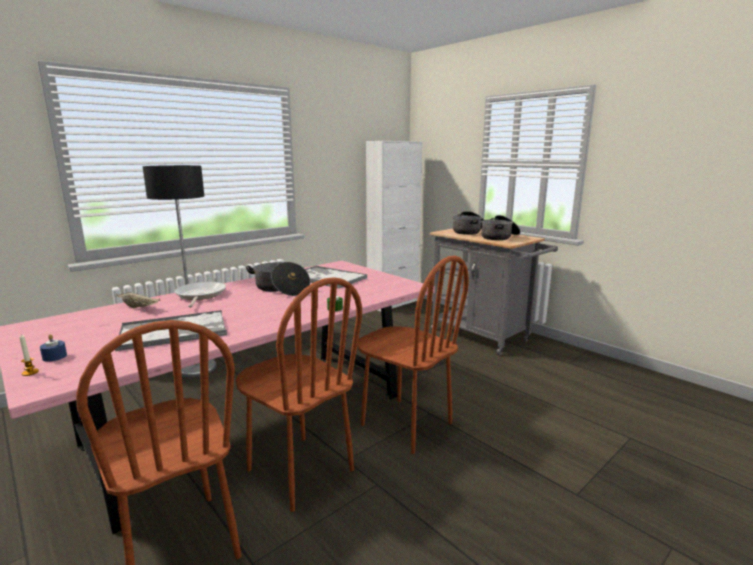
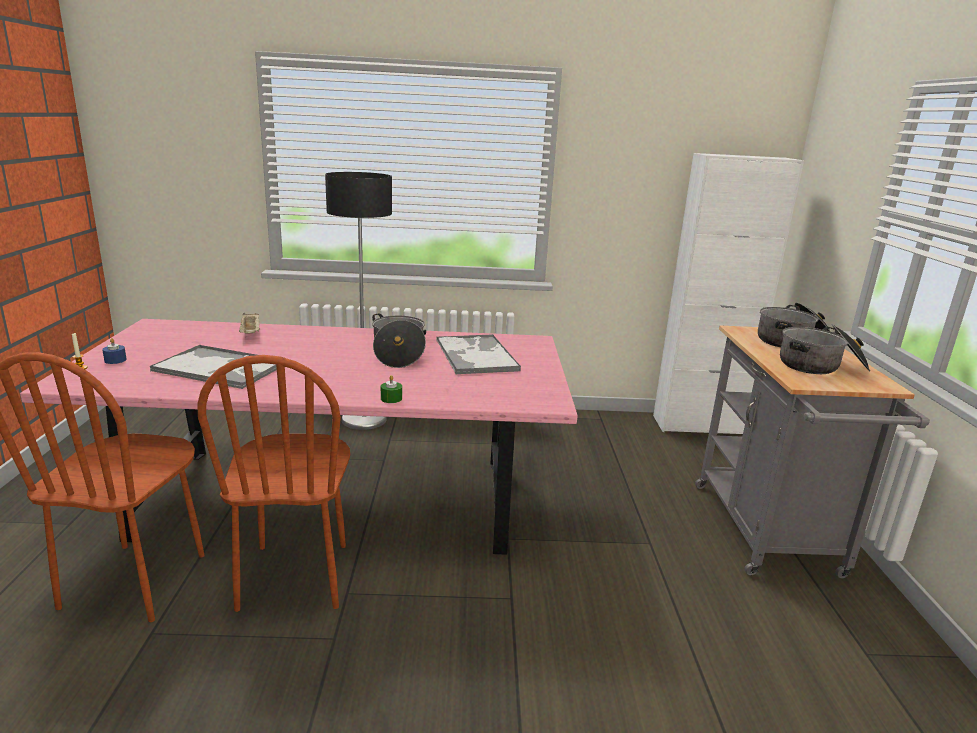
camera: 40 degrees right, 5 degrees up
(200, 295) = (317, 336): frying pan -> none
(406, 424) = (463, 594): brown chair -> none

